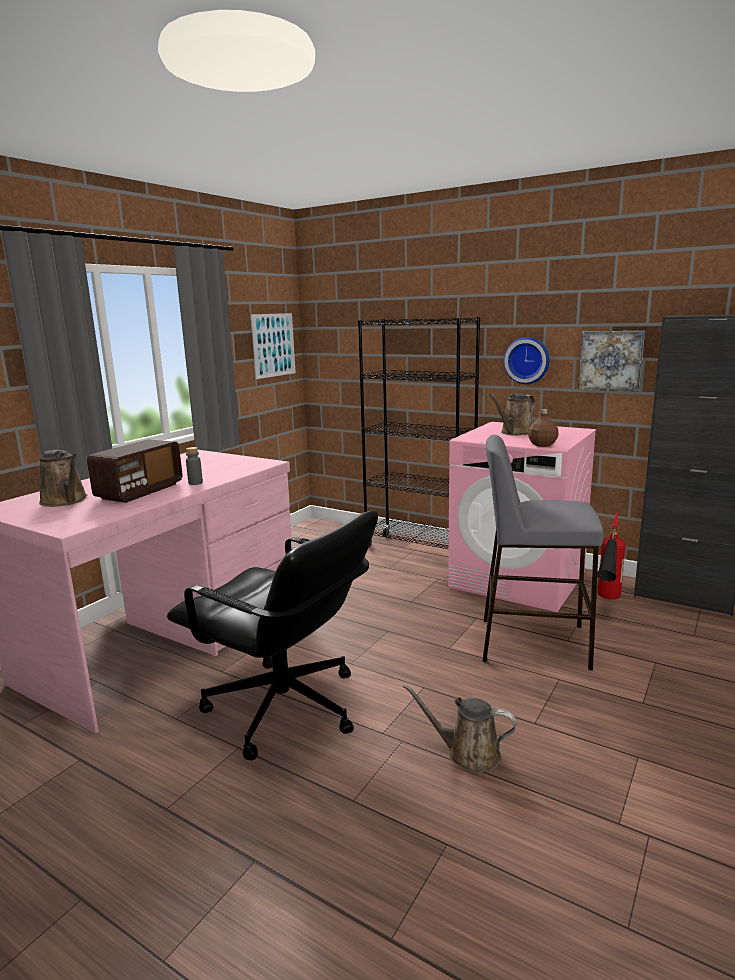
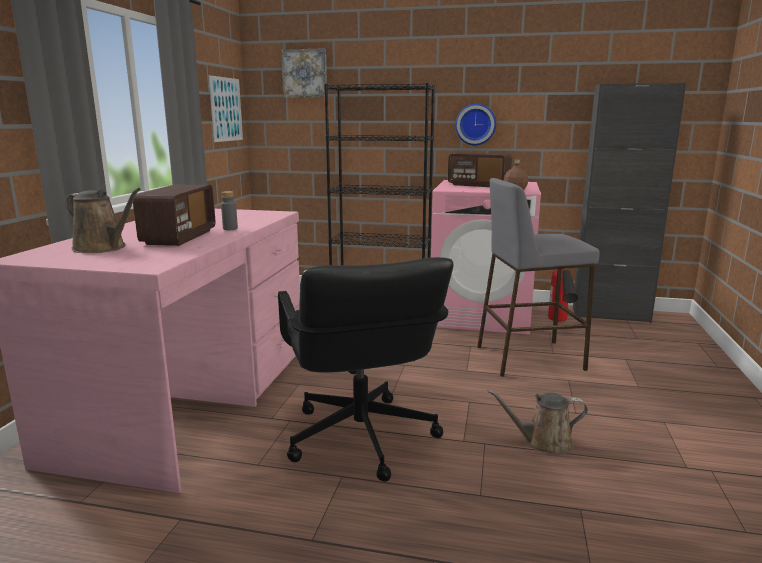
camera: 20 degrees left, 0 degrees up
(284, 709) = (360, 438): black office chair -> black office chair turned 60 degrees clockwise
(515, 433) = (478, 185): brown watering can -> radio
(611, 360) = (547, 123): picture -> picture (305, 73)

